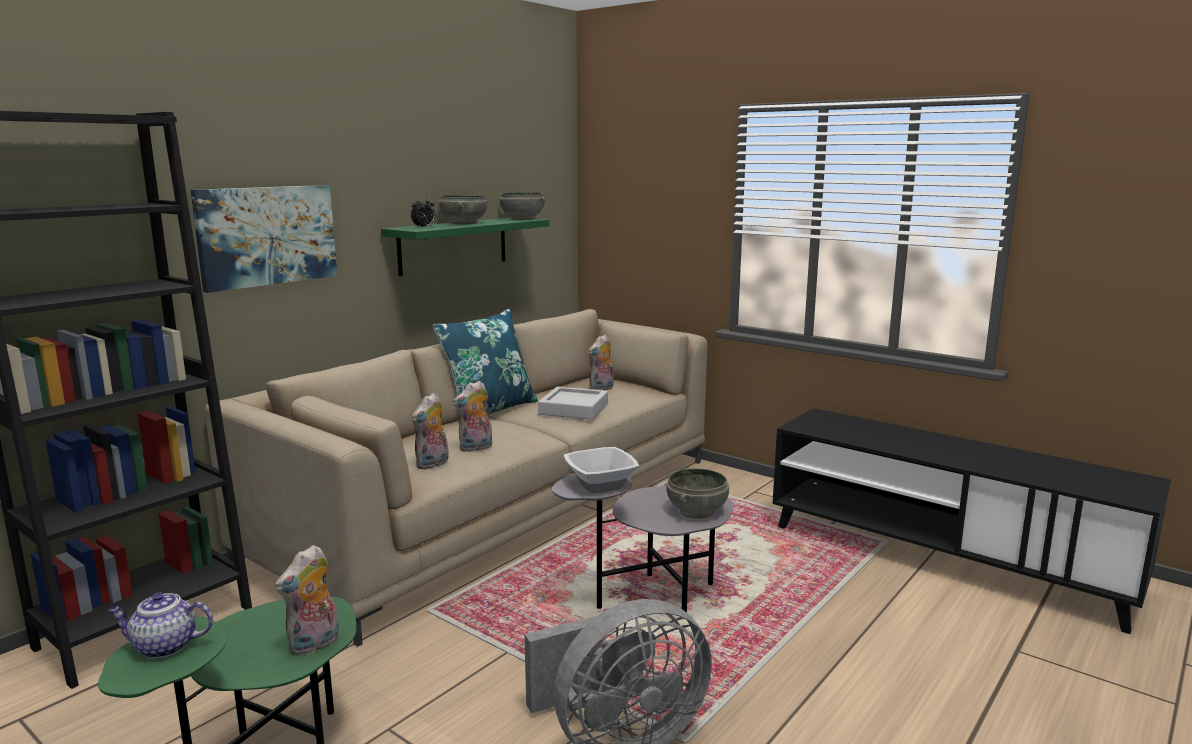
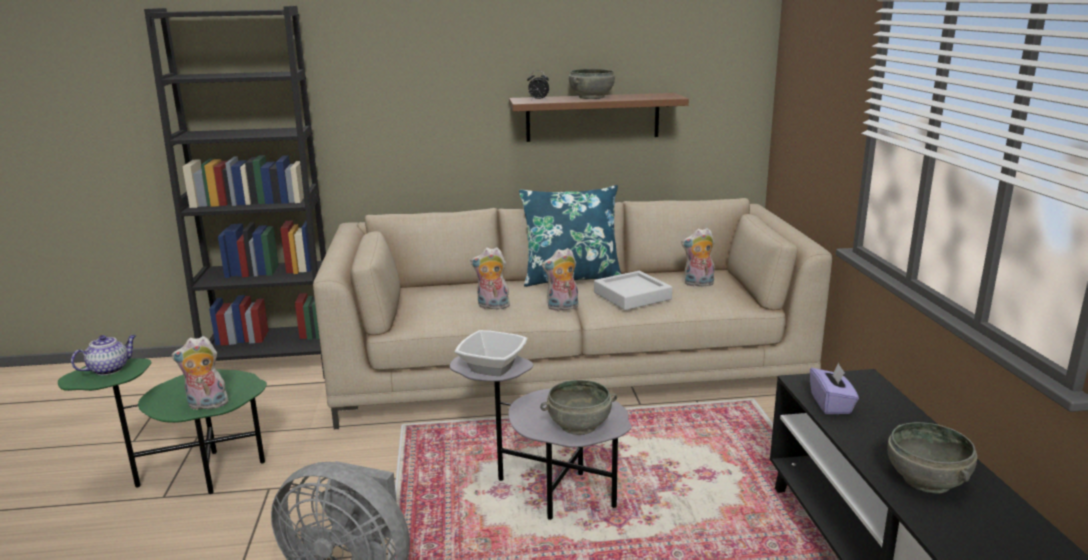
camera: 45 degrees right, 5 degrees up
(163, 647) = (110, 369): teapot -> teapot turned 90 degrees clockwise
(267, 235) = (398, 99): picture -> none
(433, 464) = (441, 310): plush toy -> plush toy (562, 308)
(453, 245) = (592, 117): green shelf -> brown shelf
(523, 219) = (665, 96): grey bowl -> grey bowl (927, 480)
(837, 433) = (831, 404): none -> purple tissue box

